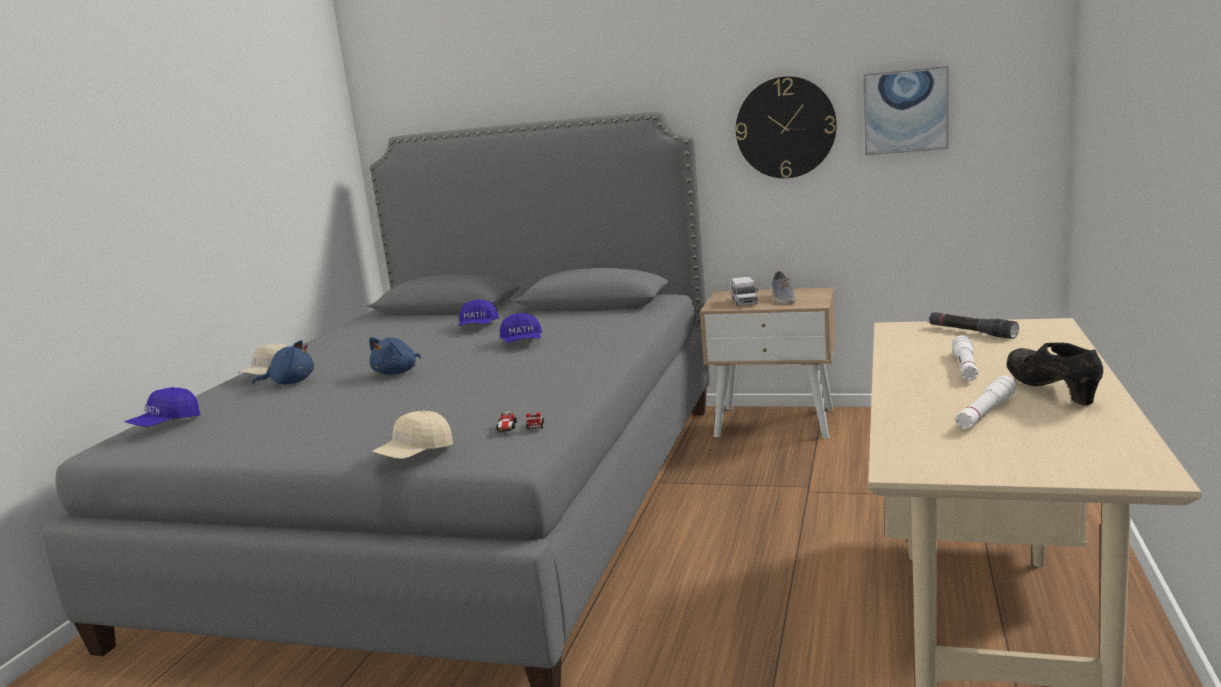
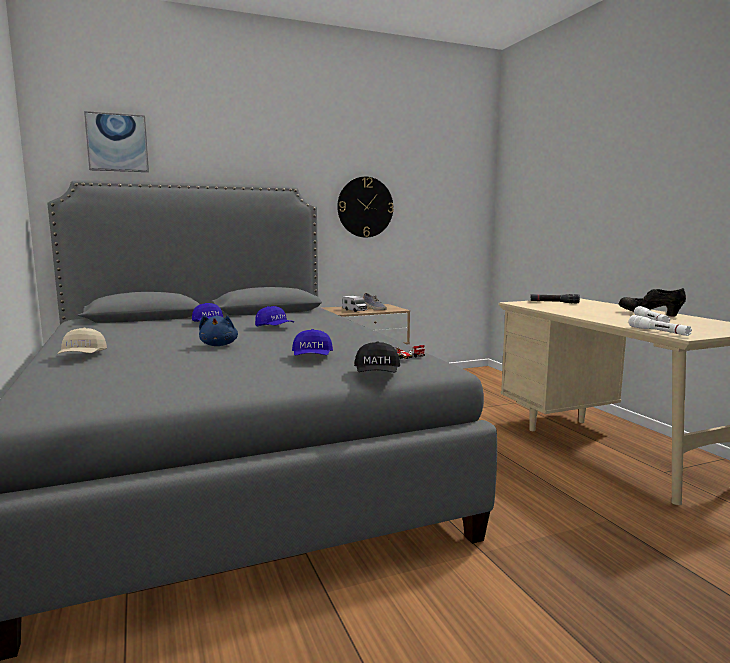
camera: 40 degrees left, 5 degrees down
(166, 424) = (67, 389): blue cap -> blue cap (312, 358)
(290, 382) = (124, 358): blue plush toy -> none
(415, 454) = (377, 374): beige cap -> black cap
(905, 111) = (425, 204): picture -> picture (117, 142)
(965, 367) = (592, 311): white flashlight -> white flashlight (658, 332)

